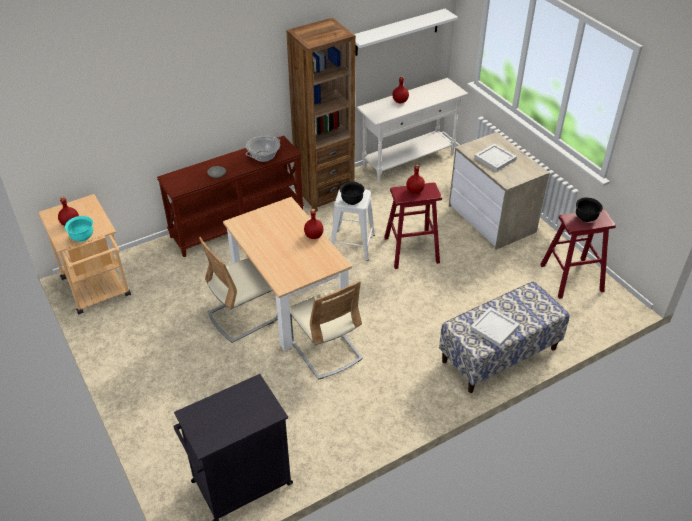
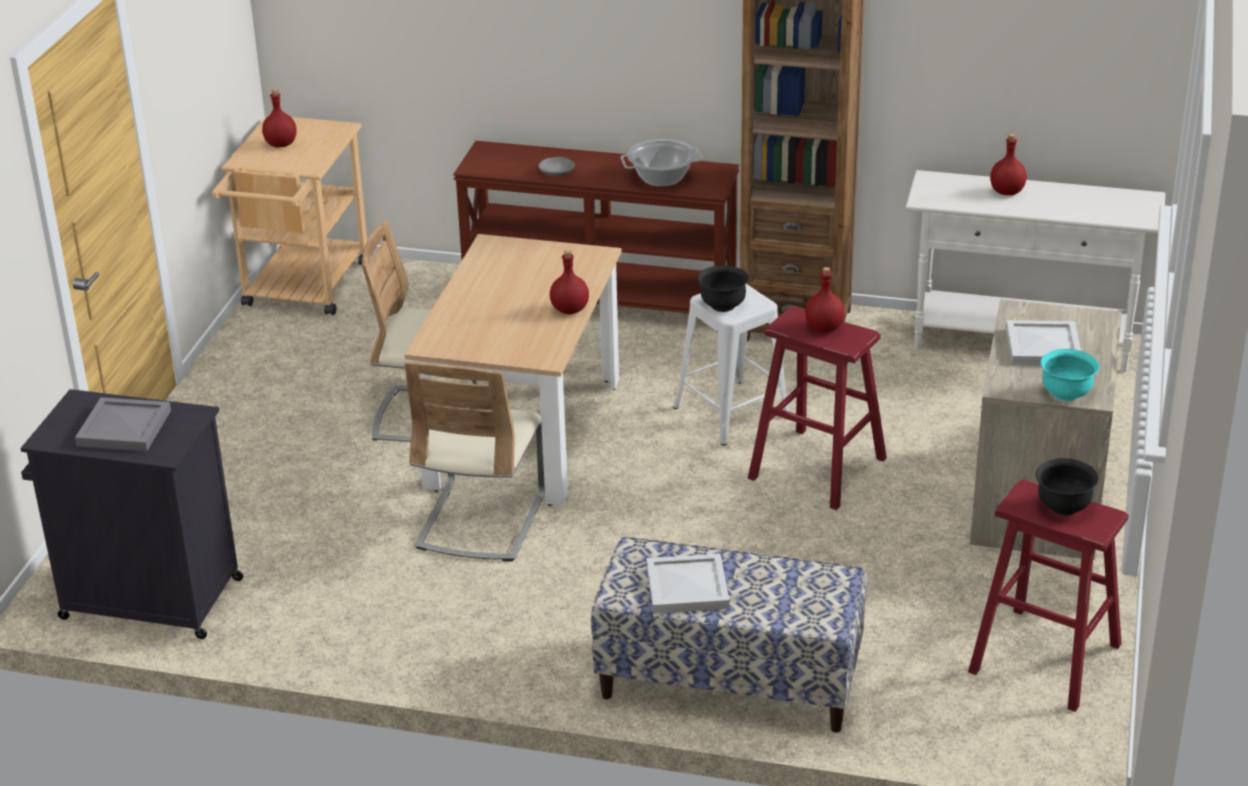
camera: 45 degrees right, 10 degrees down
(82, 237) = (270, 165): turquoise bowl -> turquoise bowl (1066, 394)
(234, 413) = (125, 429): none -> grey tray
(397, 32) = (1031, 40): white shelf -> none

